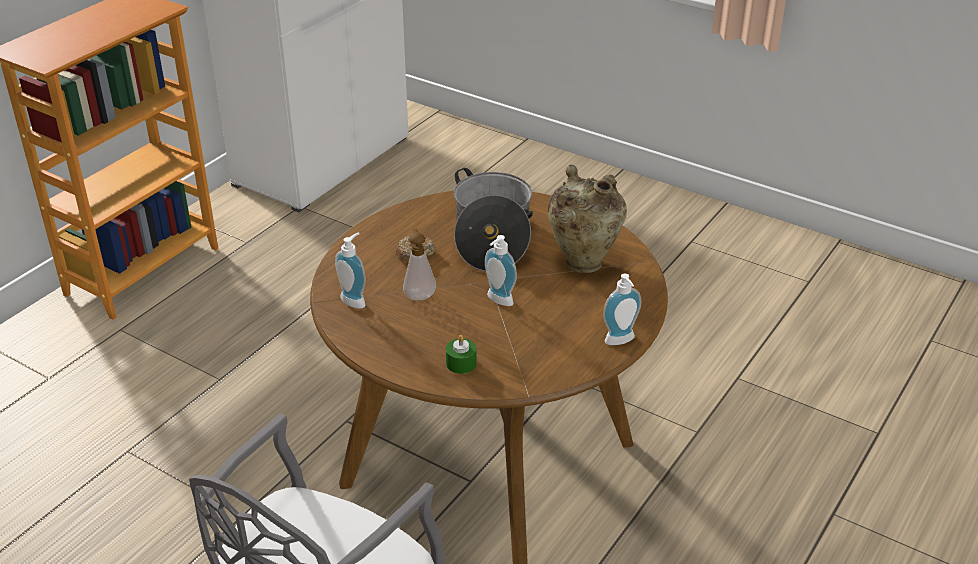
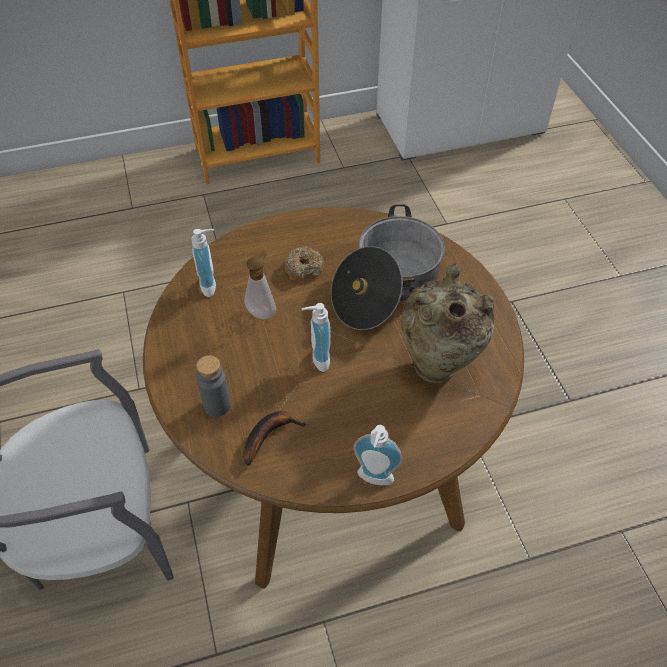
camera: 40 degrees right, 15 degrees up
(461, 363) = (217, 405): green candle -> grey bottle
(521, 358) = (269, 435): none -> banana

